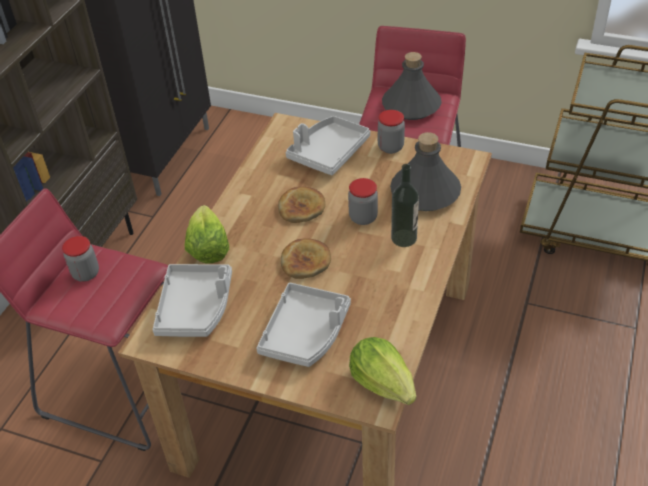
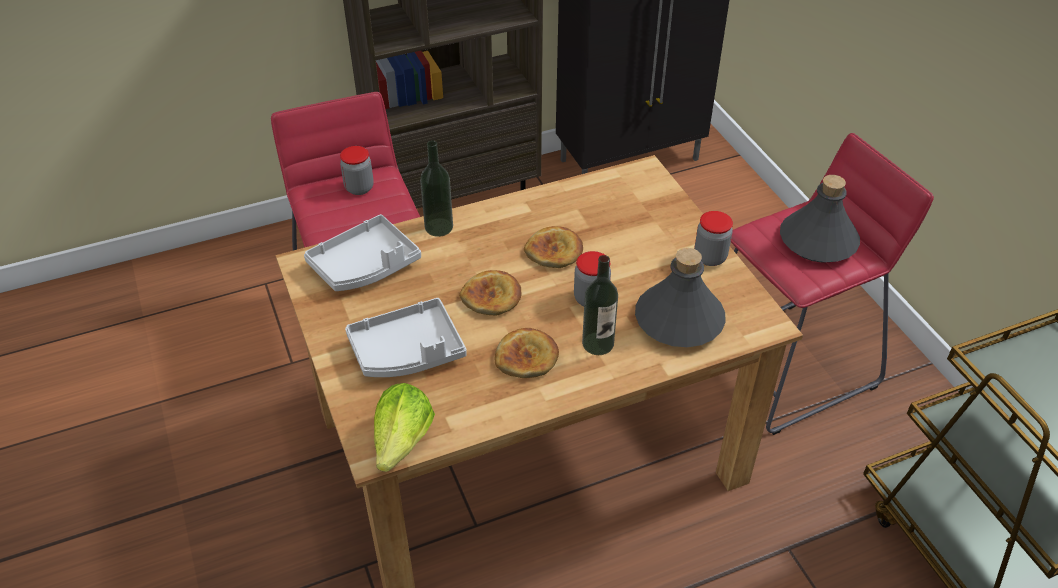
camera: 45 degrees right, 0 degrees up
(207, 248) = (439, 227): lettuce -> bottle
(328, 153) = (646, 222): grey tray -> none
(378, 277) = (526, 357): none -> bread

